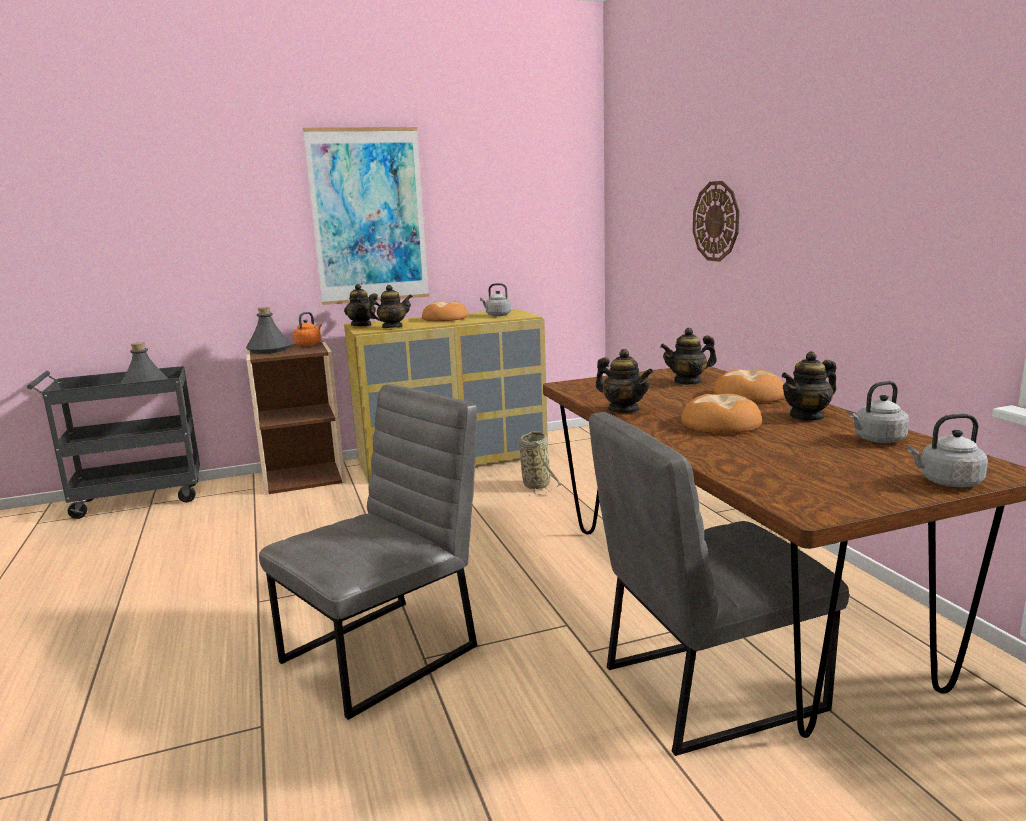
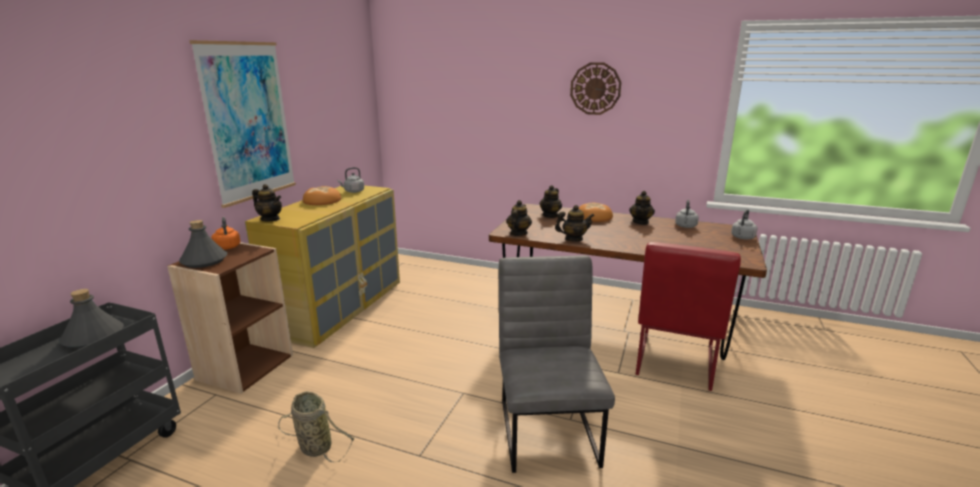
camera: 50 degrees left, 5 degrees up
(392, 327) = (308, 216): teapot -> teapot (518, 233)
(536, 484) = (428, 303): basket -> basket (314, 446)
(706, 688) = (674, 361): grey chair -> red chair
(716, 221) = (508, 118): wall clock -> wall clock (595, 88)
(721, 423) = (626, 234): bread -> none

